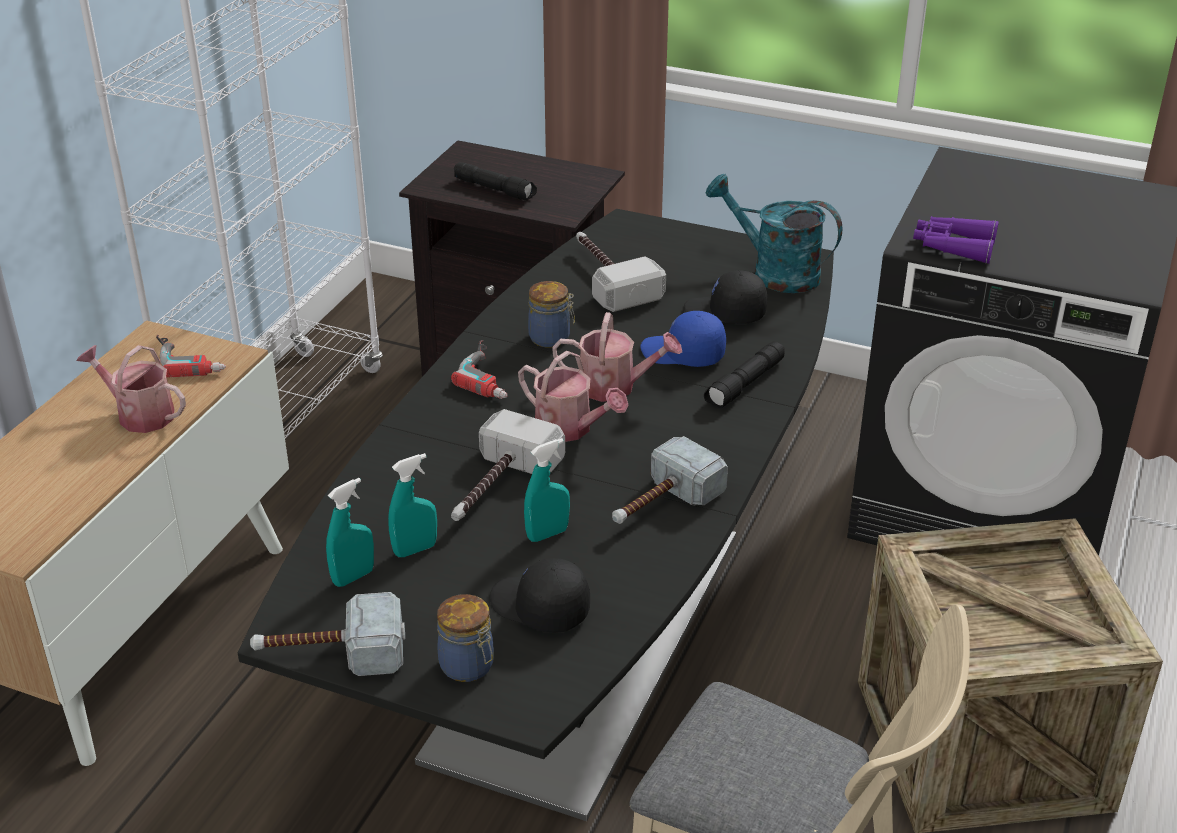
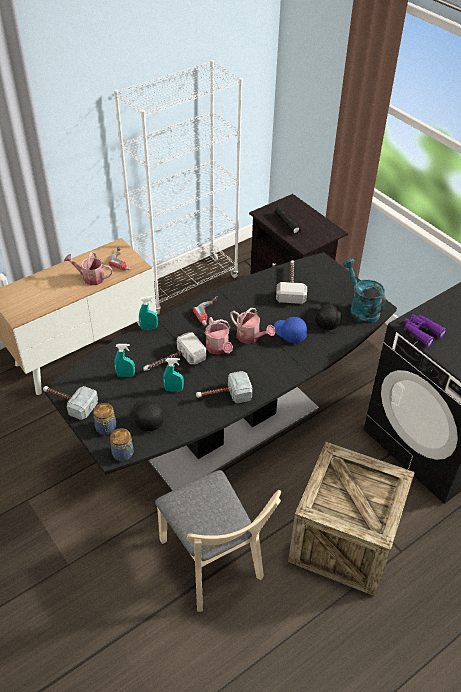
camera: 30 degrees right, 10 degrees up
(139, 414) = (90, 278): watering can -> watering can turned 45 degrees counterclockwise
(353, 577) = (98, 376): turquoise spray bottle -> turquoise spray bottle (149, 328)
(551, 338) = (245, 305): jar -> jar (123, 454)
(745, 385) = (301, 357): black flashlight -> none

